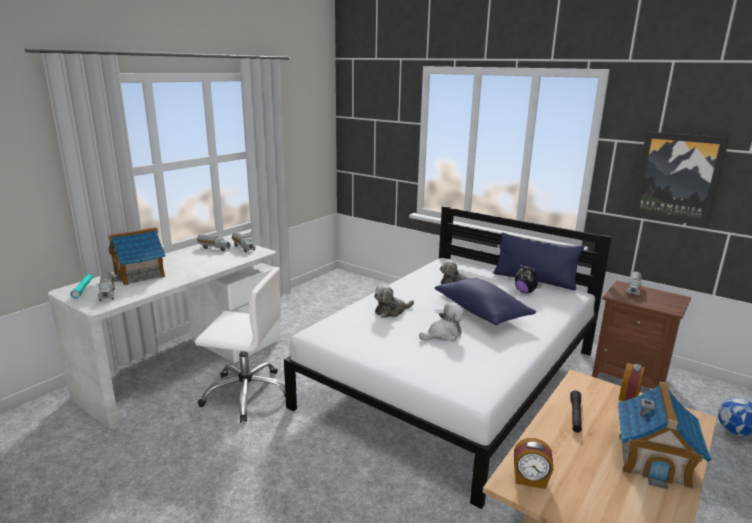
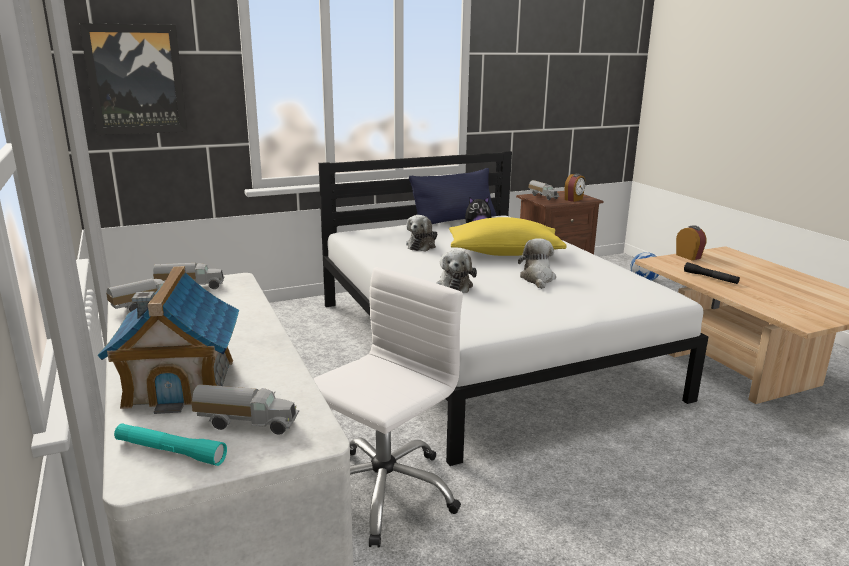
camera: 60 degrees left, 0 degrees up
(481, 312) = (504, 253): blue pillow -> yellow pillow
(530, 480) = (799, 315): alarm clock -> alarm clock (574, 199)
(653, 460) = (776, 276): toy house -> none
(677, 178) = (536, 84): picture -> picture (136, 79)

